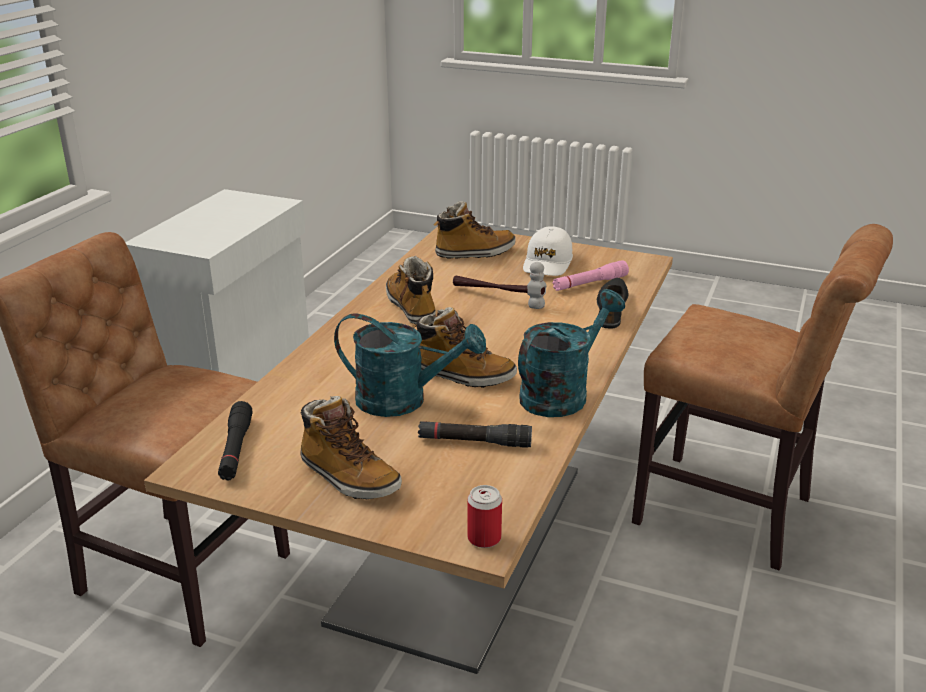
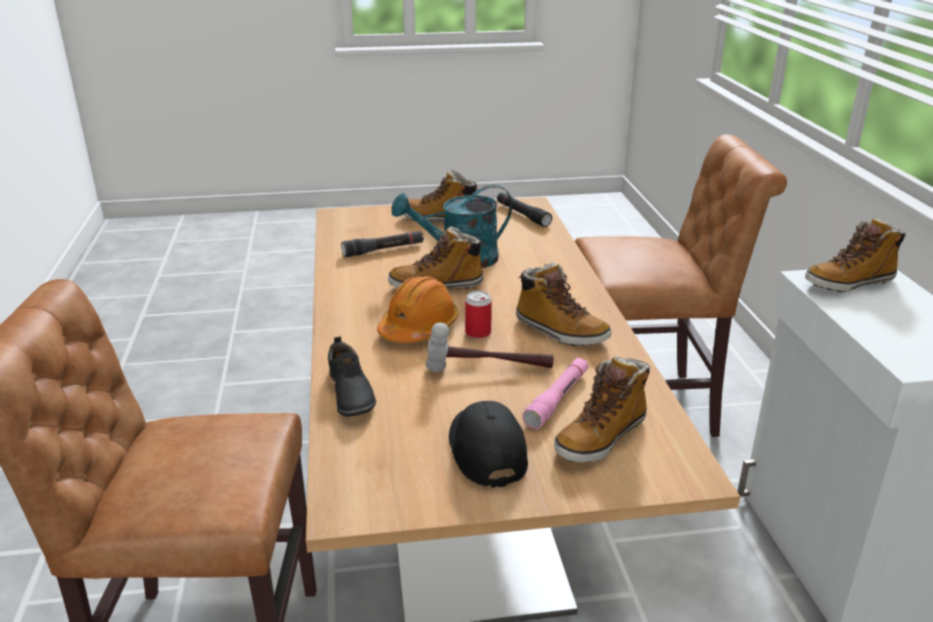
camera: 150 degrees right, 0 degrees up
(188, 240) = (849, 283): none -> boot
(484, 538) = (337, 216): can -> can (478, 333)
(520, 340) = (418, 328): none -> orange hard hat
(547, 263) = (486, 450): white cap -> black cap
(561, 393) = (345, 293): turquoise watering can -> none
(589, 283) = (401, 428): pink flashlight -> pink flashlight (557, 399)

